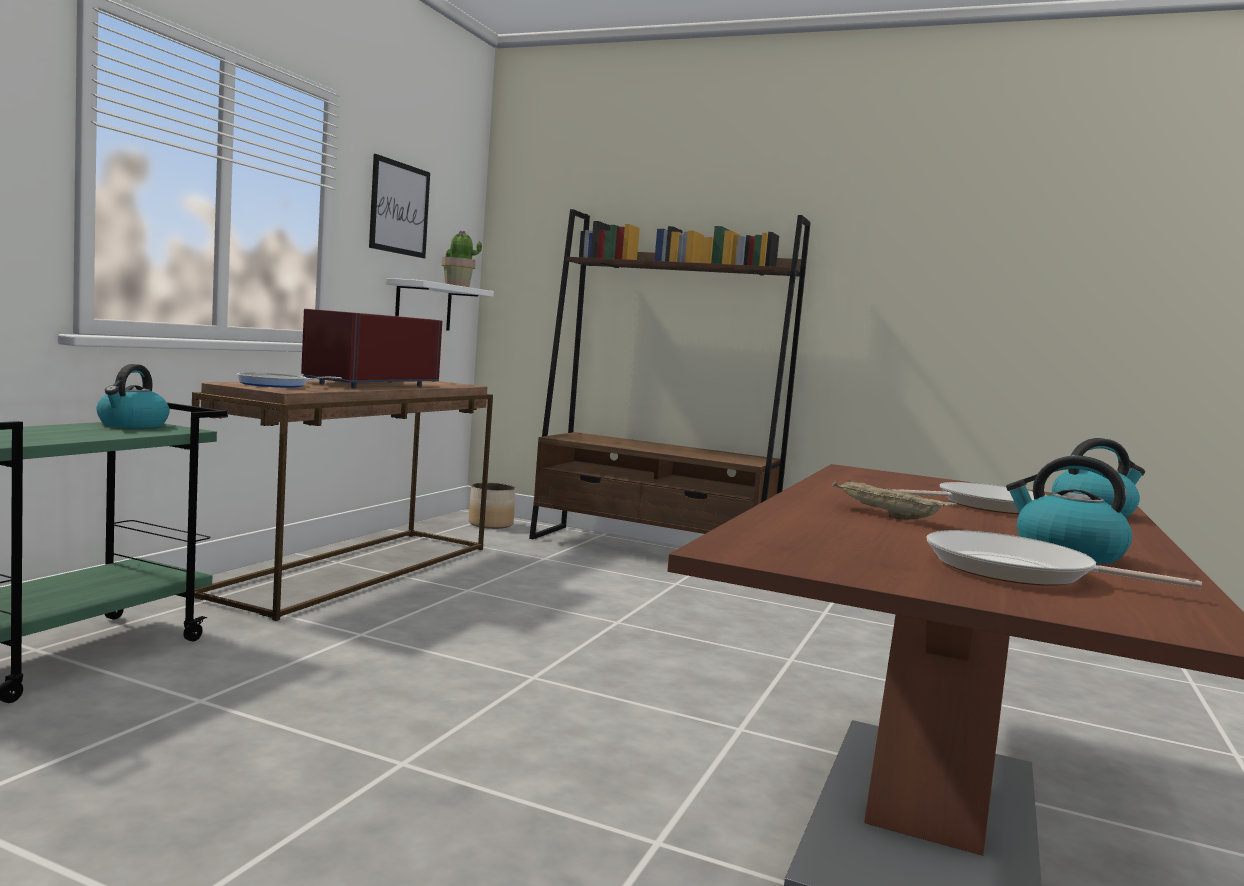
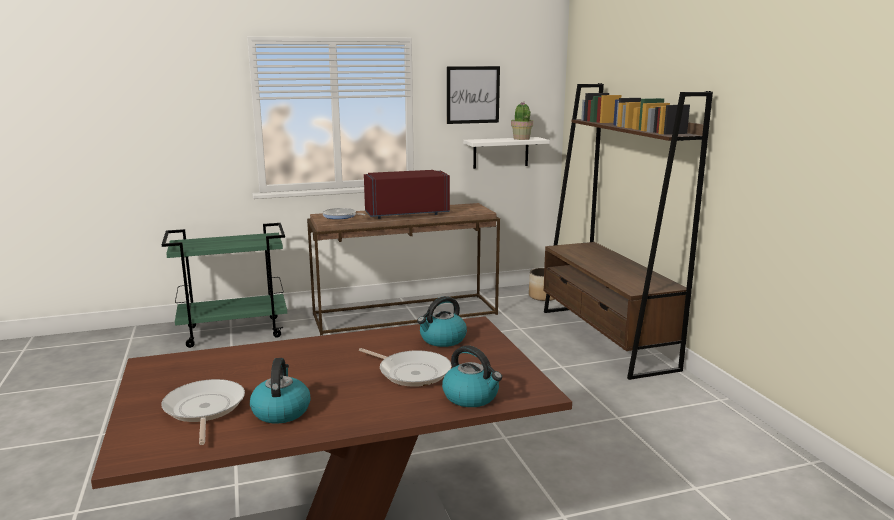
camera: 50 degrees right, 10 degrees up
(132, 425) = (261, 237): kettle -> kettle (442, 340)
(886, 515) = (306, 363): beige tray -> none

